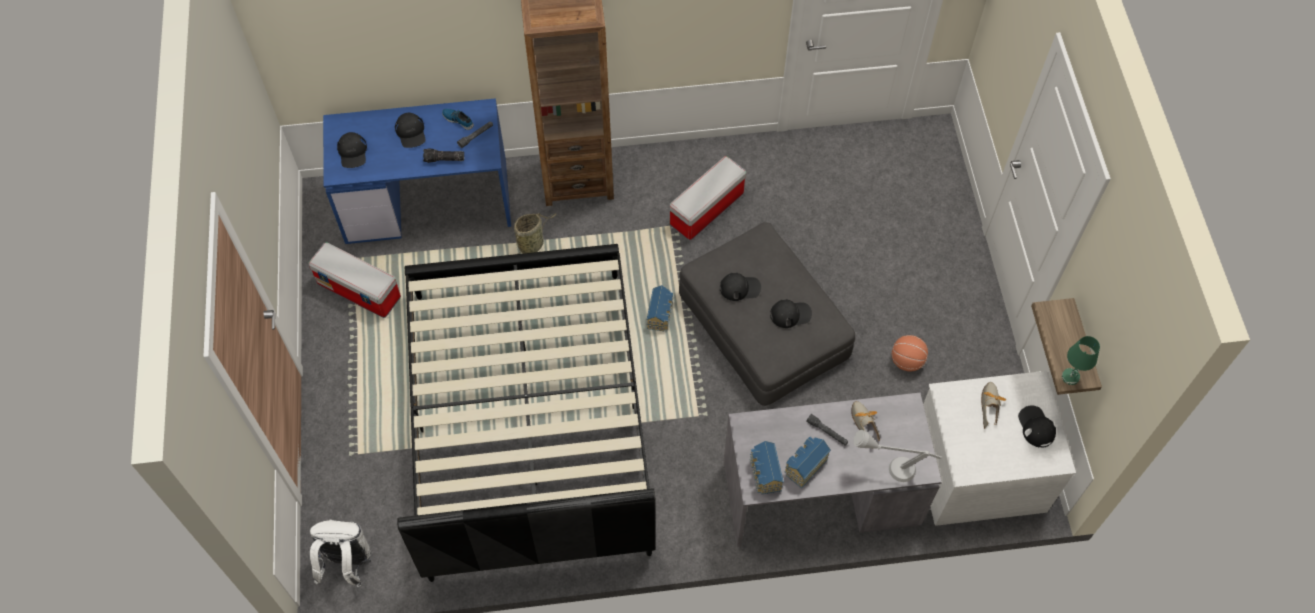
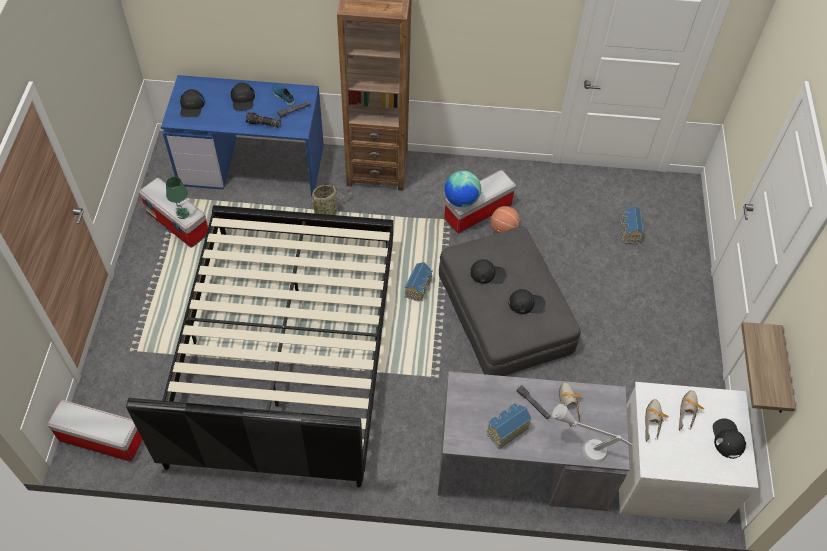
camera: 10 degrees right, 5 degrees down
(347, 563) = (100, 439): white backpack -> storage box
(688, 203) = (461, 200): none -> globe
(764, 474) = (468, 429): toy house -> toy house (629, 232)
(907, 361) = (623, 366): basketball -> basketball (503, 229)
(955, 422) = (653, 420): none -> shoe
(1070, 377) = (767, 394): green table lamp -> green table lamp (183, 214)

